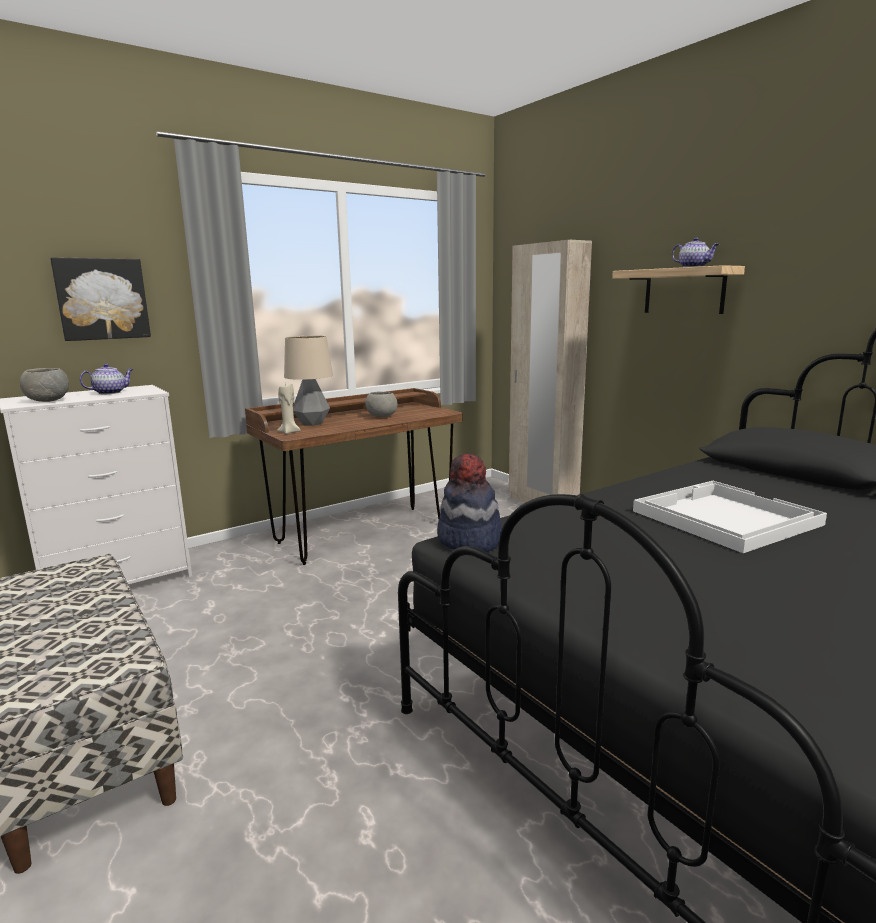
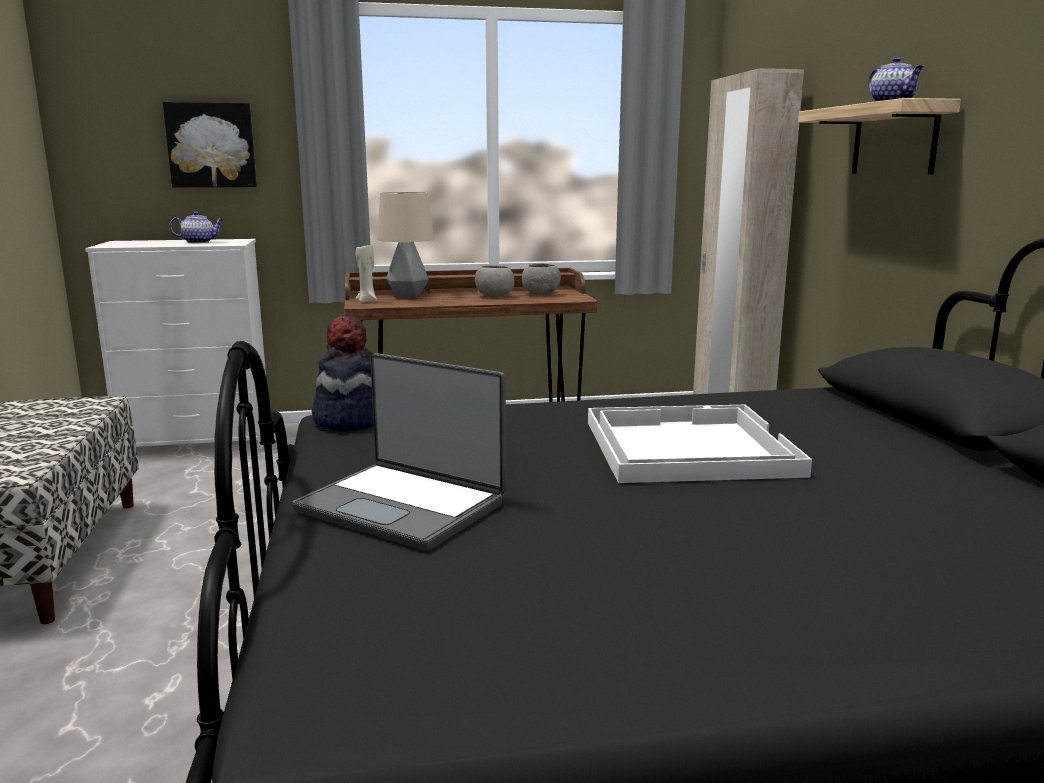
camera: 25 degrees right, 0 degrees up
(48, 401) = (134, 244): grey bowl -> grey bowl (541, 294)
(659, 606) = (403, 506): none -> laptop

